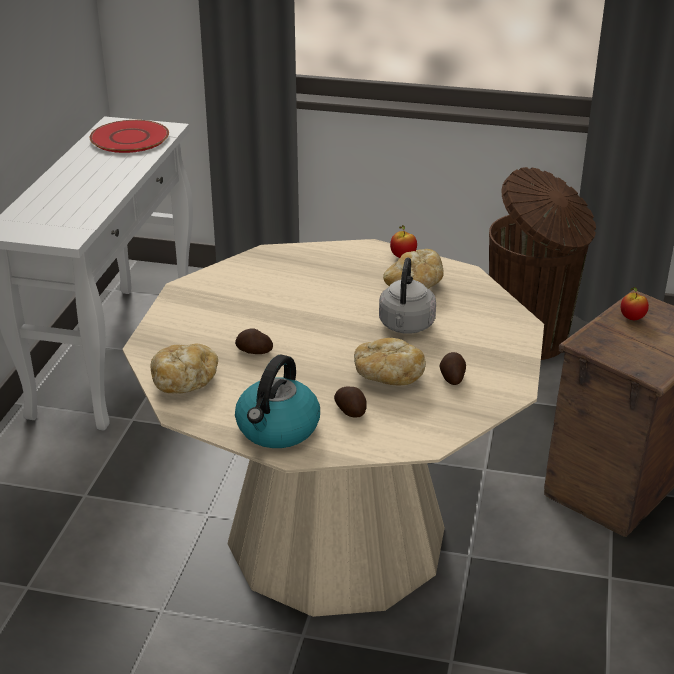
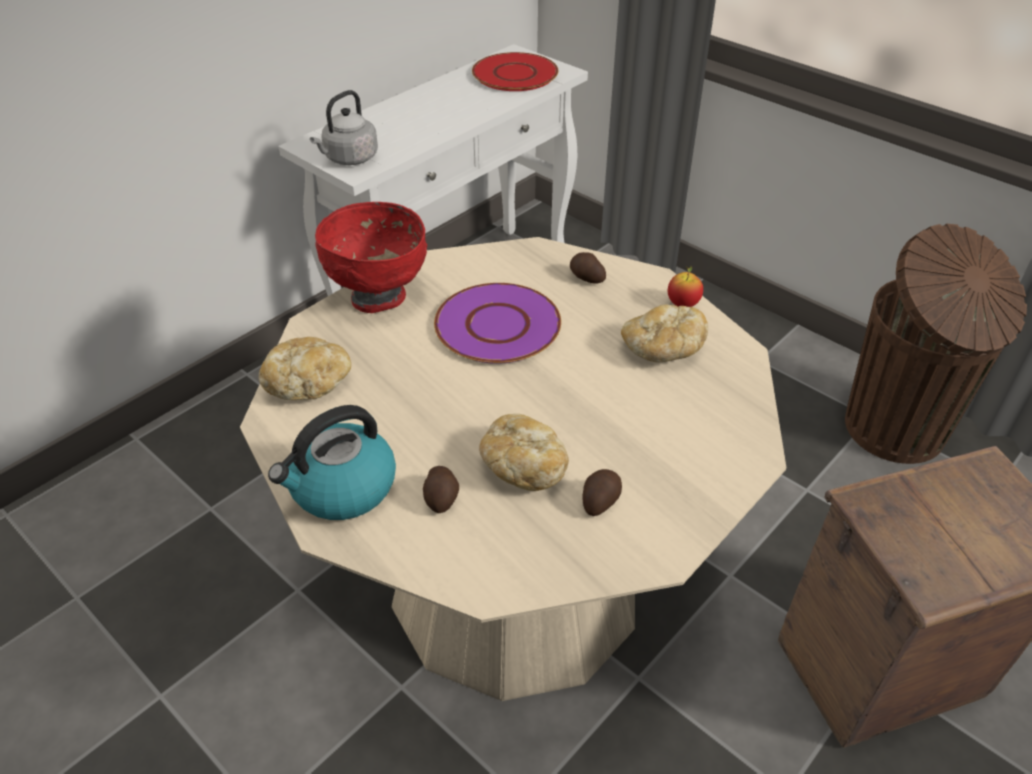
camera: 30 degrees right, 10 degrees up
(180, 315) = (379, 297): none -> red bowl
(254, 351) = (410, 372): potato -> potato (586, 278)
(288, 305) = (498, 325): none -> purple plate
(406, 326) = (605, 403): grey kettle -> grey kettle (349, 159)
(632, 318) = (960, 489): apple -> none

